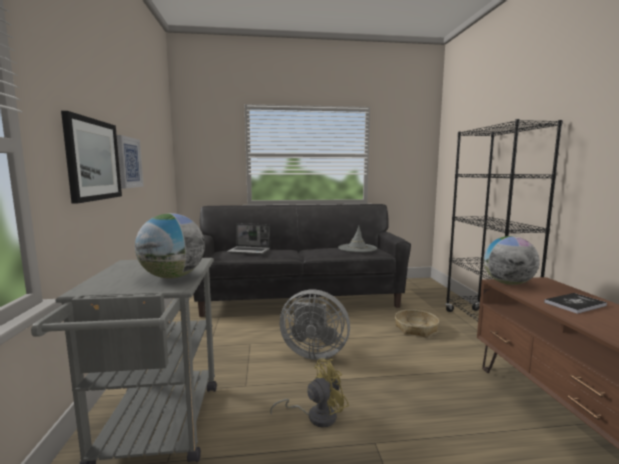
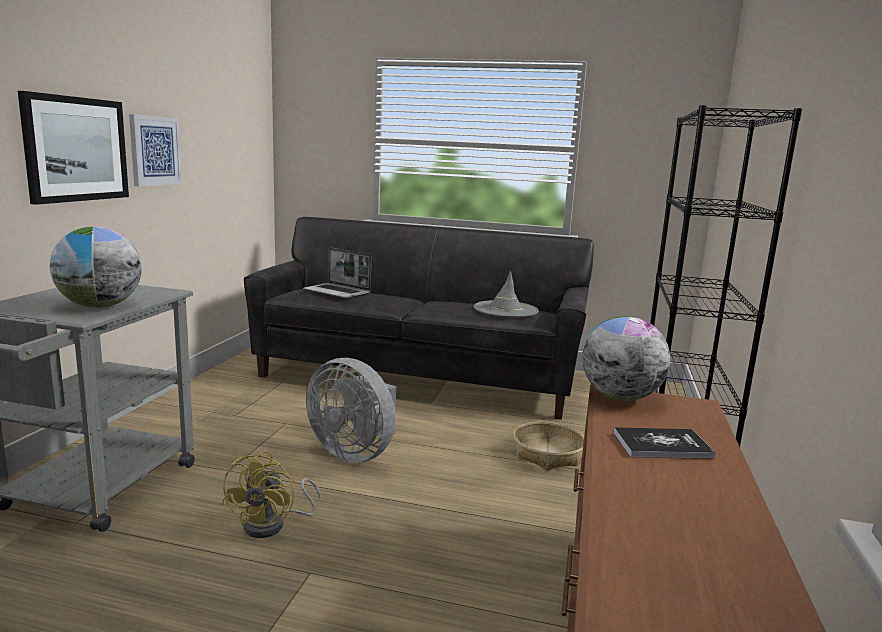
camera: 20 degrees right, 5 degrees up
(316, 416) = (273, 525): yellow fan -> yellow fan turned 105 degrees clockwise

